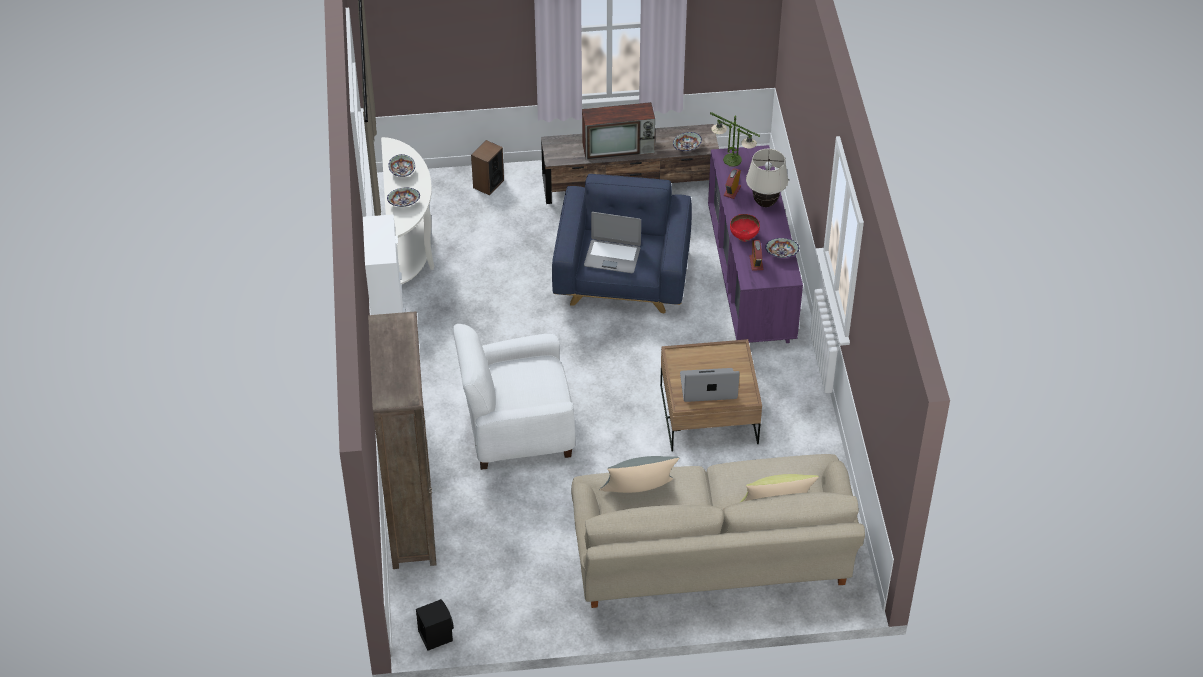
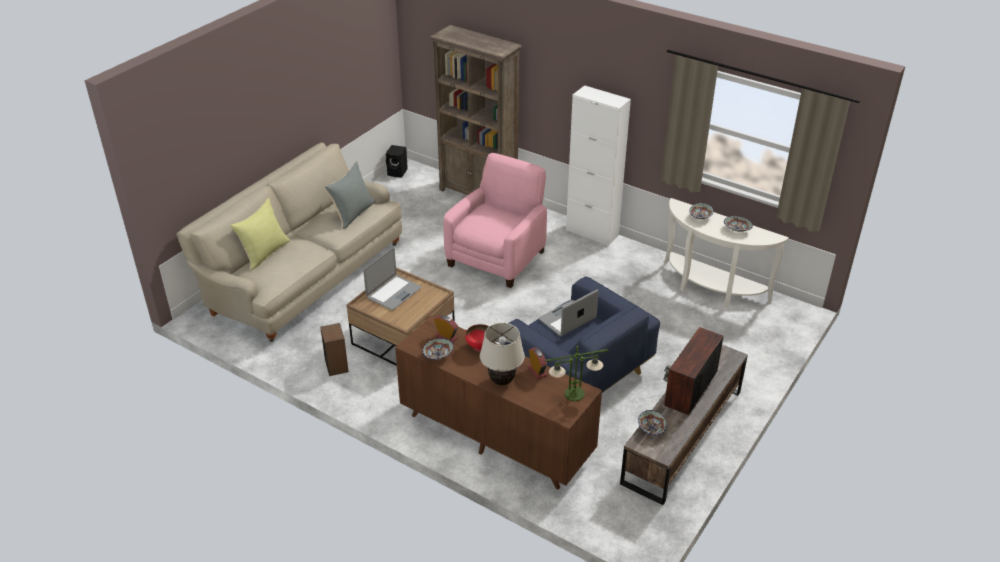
camera: 130 degrees right, 10 degrees down
(488, 184) = (753, 358): speaker -> speaker (336, 365)
(516, 427) = (497, 258): white armchair -> pink armchair
(750, 281) = (495, 436): purple dresser -> brown dresser

